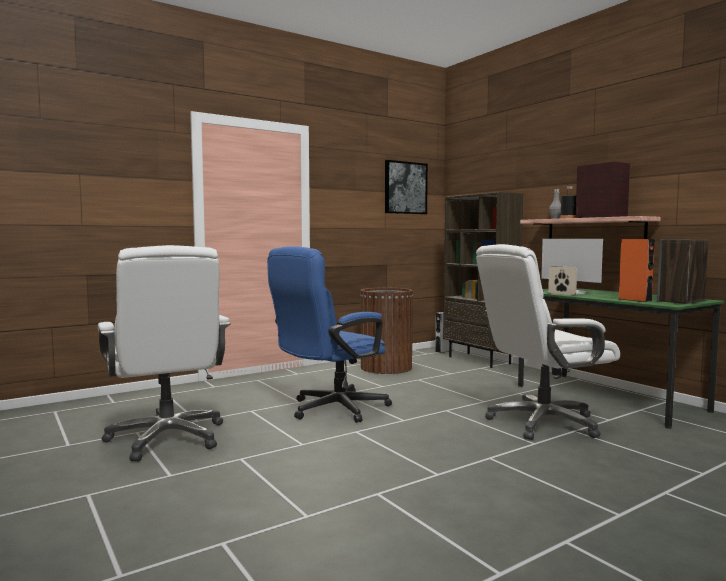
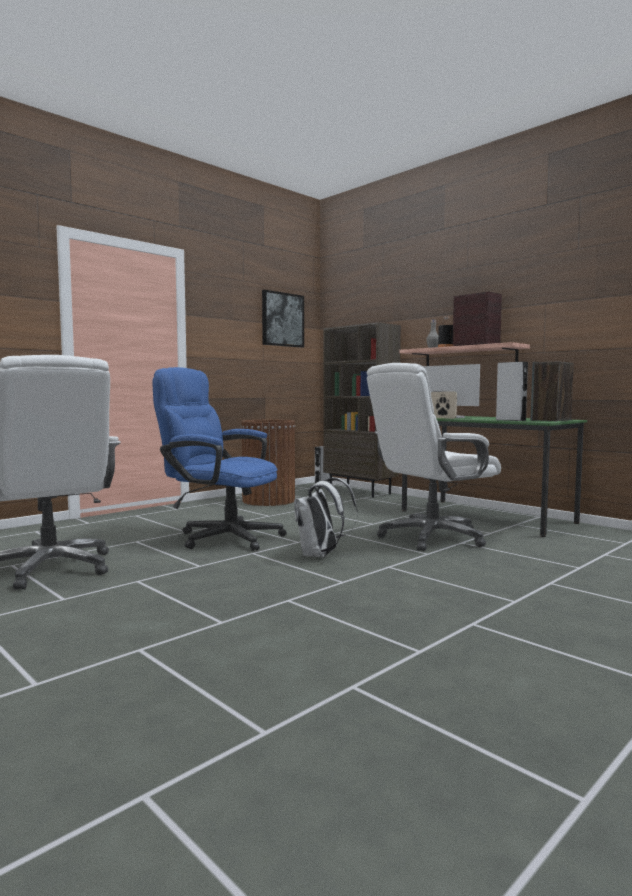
camera: 10 degrees left, 0 degrees up
(330, 410) = (221, 537): blue office chair -> blue office chair turned 75 degrees clockwise
(423, 438) = (321, 555): none -> white backpack
(635, 300) = (510, 420): orange speaker -> grey speaker

